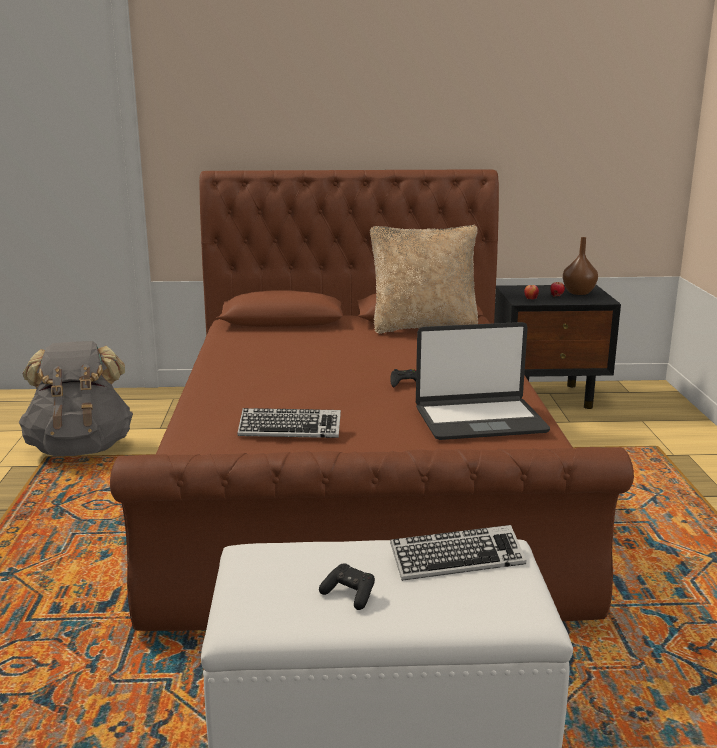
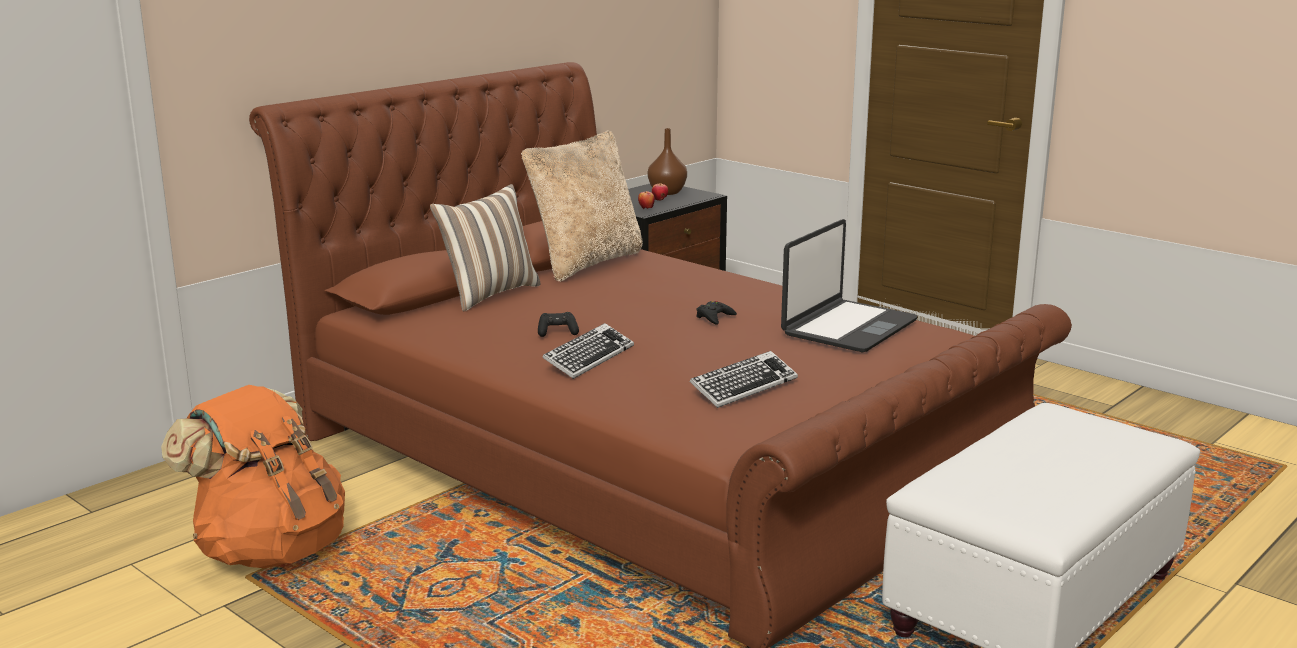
camera: 45 degrees left, 0 degrees up
(81, 448) = (270, 550): grey backpack -> orange backpack
(319, 329) = (488, 294): none -> pillow
(349, 595) = (1054, 479): black game controller -> black game controller (557, 332)
(457, 560) = (1051, 429): keyboard -> keyboard (588, 358)

